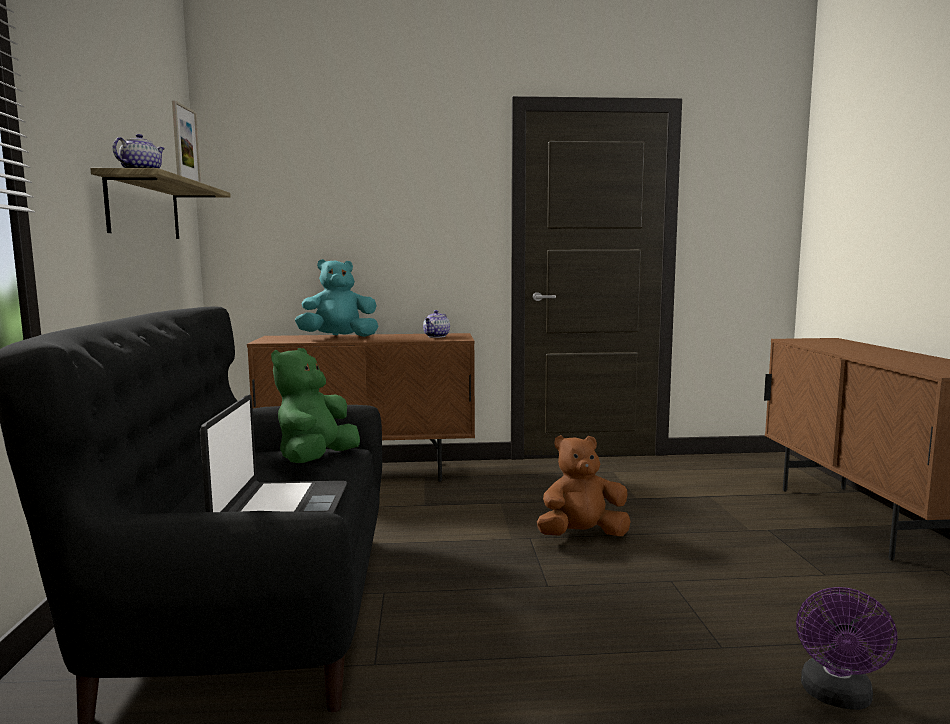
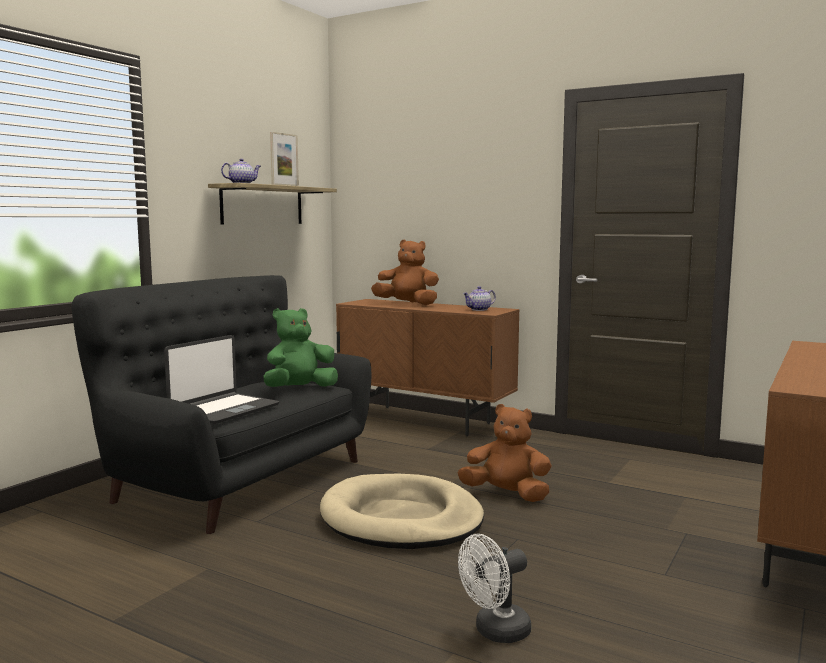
camera: 35 degrees right, 0 degrees up
(339, 337) = (407, 304): turquoise plush toy -> brown plush toy
(534, 597) = (401, 519): none -> beige dog bed
(837, 697) = (495, 632): purple fan -> white fan

